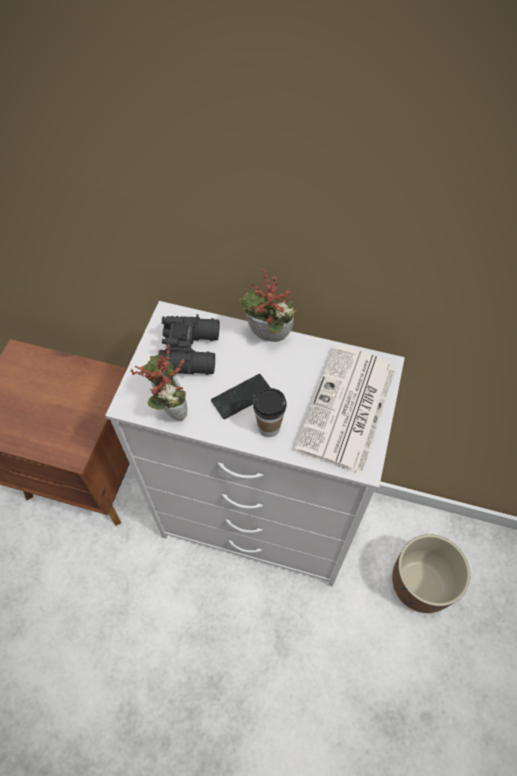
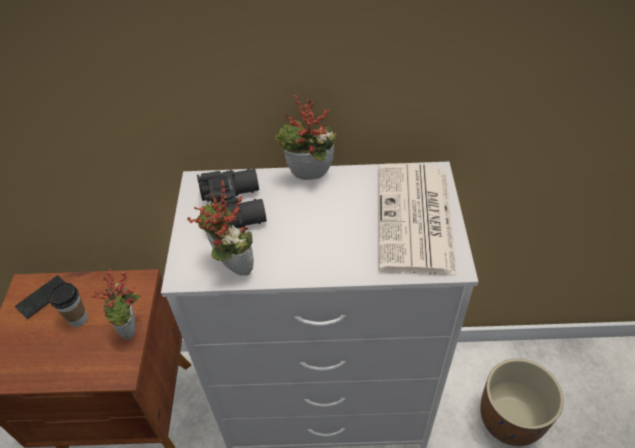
camera: 15 degrees left, 10 degrees down
(93, 419) = (132, 329): none -> potted plant
(242, 397) = (304, 236): phone -> phone (43, 297)
(269, 427) = (343, 256): cup -> cup (78, 318)

